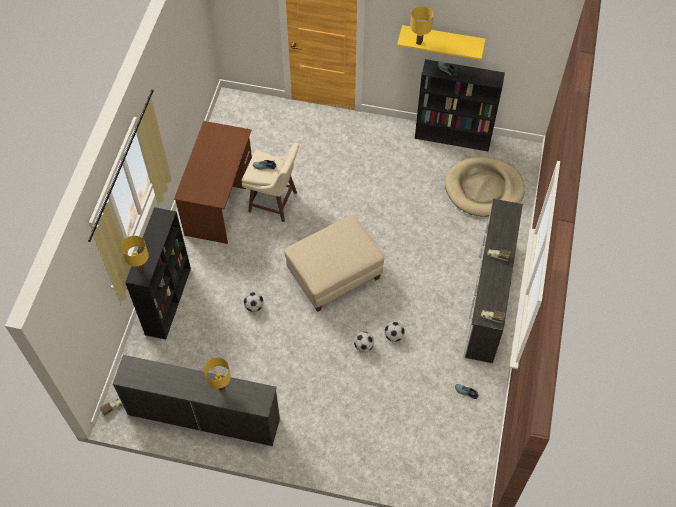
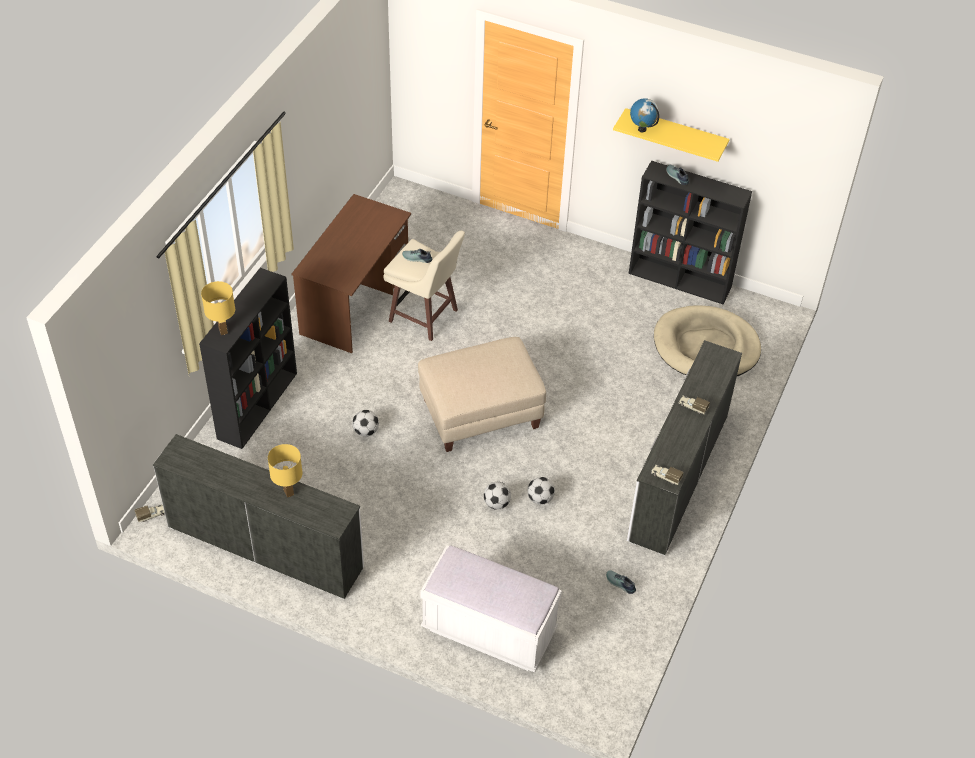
camera: 10 degrees right, 10 degrees down
(382, 449) = (489, 630): none -> white bench
(419, 41) = (642, 129): yellow table lamp -> globe

